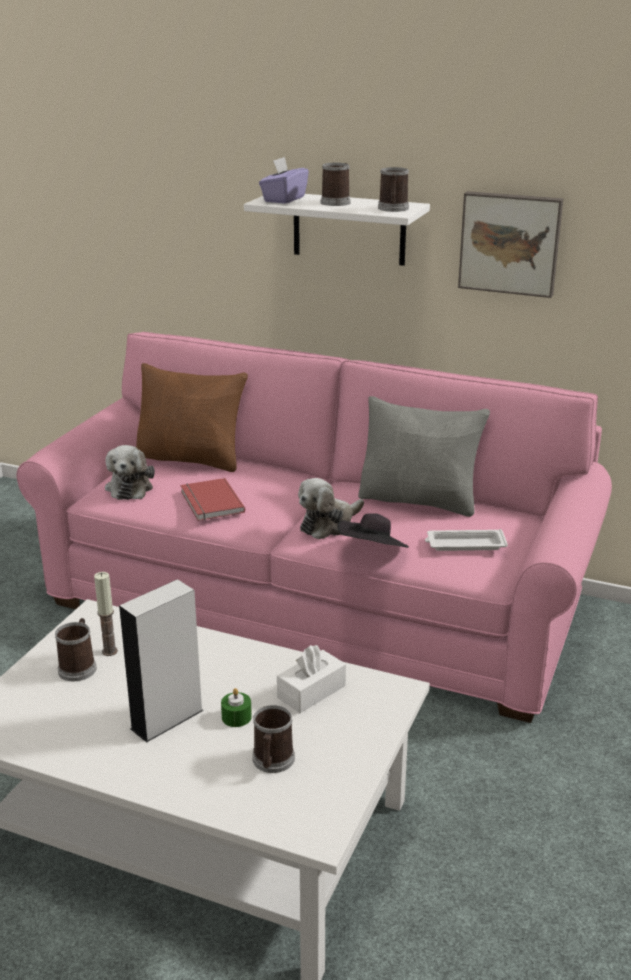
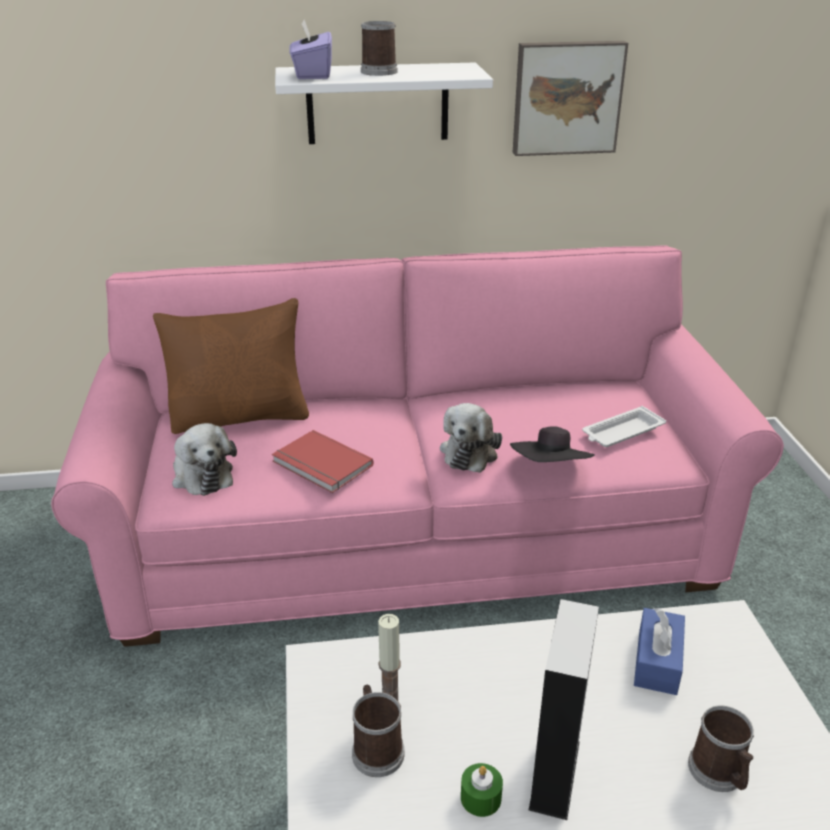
camera: 30 degrees left, 5 degrees up
(236, 717) = (622, 732): green candle -> green candle (481, 798)
(311, 692) = (657, 662): white tissue box -> blue tissue box
(393, 209) = (456, 71): mug -> none
(419, 500) = (528, 396): grey pillow -> none

